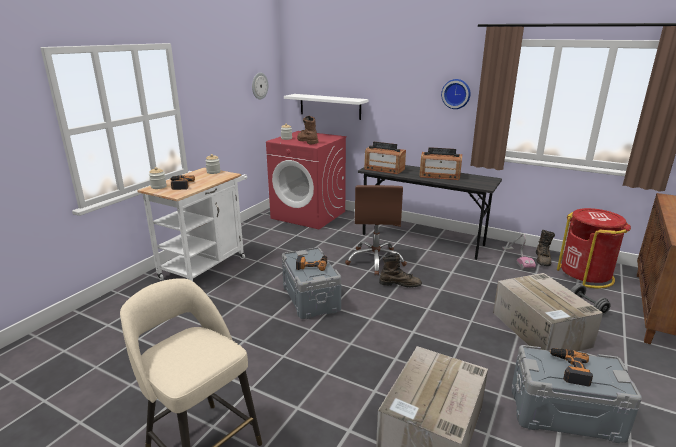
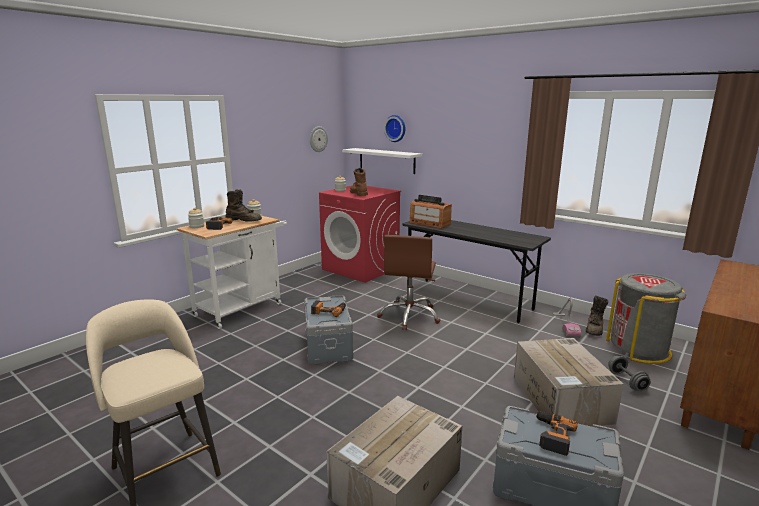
camera: 10 degrees right, 5 degrees down
(400, 284) = (425, 340): brown boot -> brown boot (244, 220)
(439, 176) = (484, 232): radio -> none
(456, 93) = (506, 148): wall clock -> wall clock (396, 128)
(585, 275) = (639, 348): red trash can -> grey trash can

